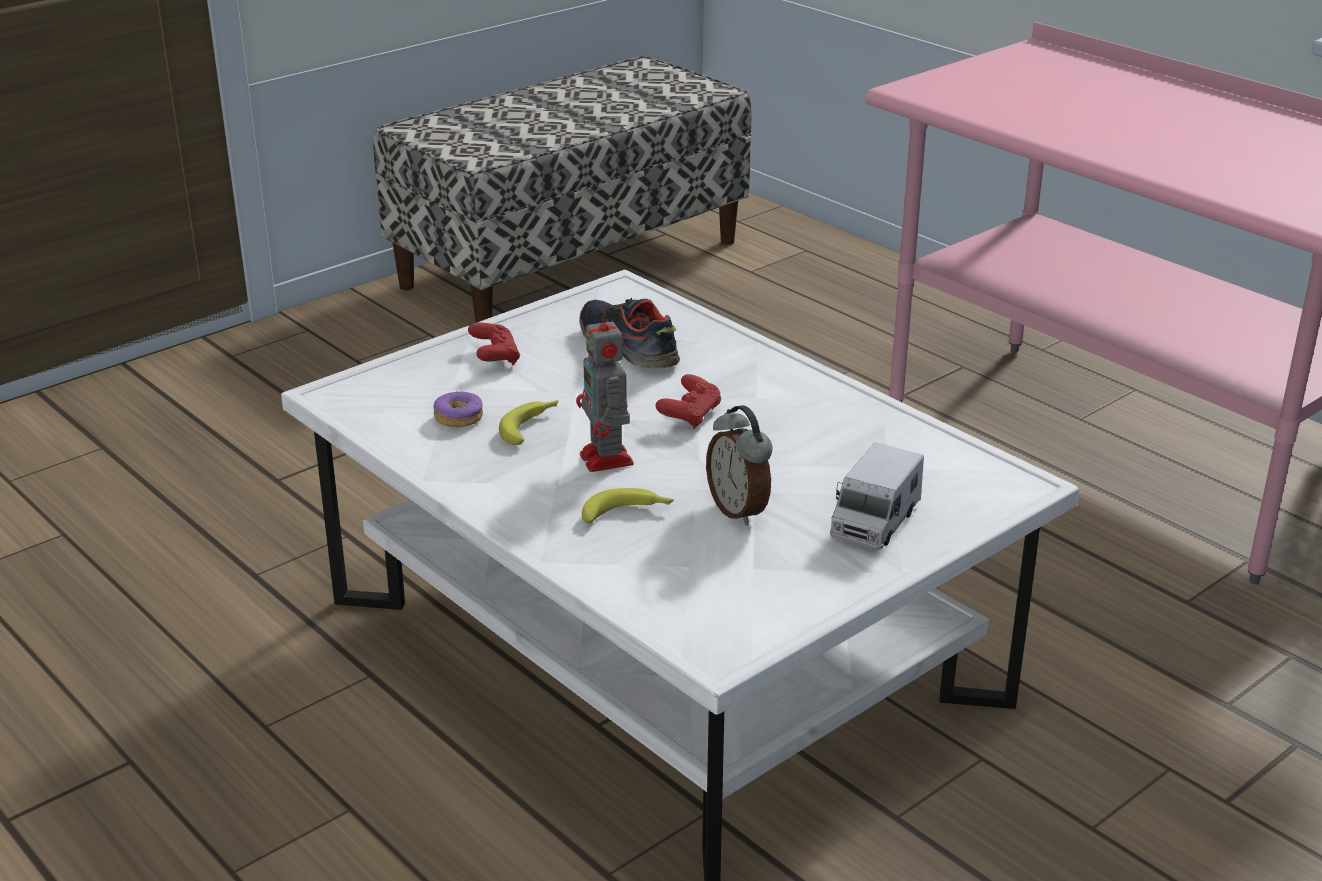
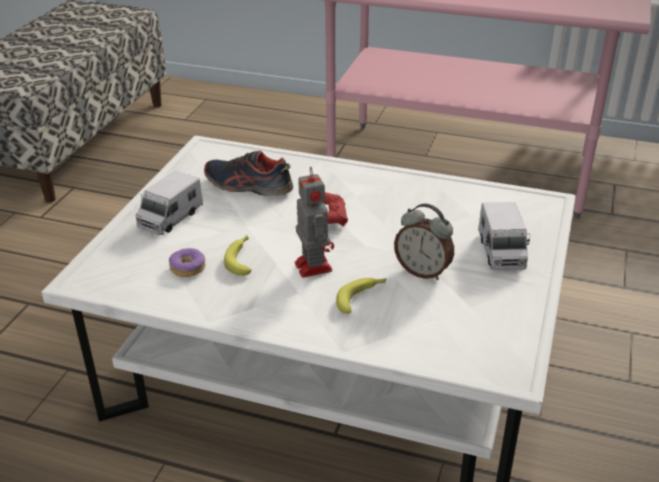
camera: 30 degrees left, 5 degrees up
(495, 357) = (170, 218): red game controller -> toy truck
(607, 460) = (312, 265): toy robot -> toy robot turned 150 degrees counterclockwise

